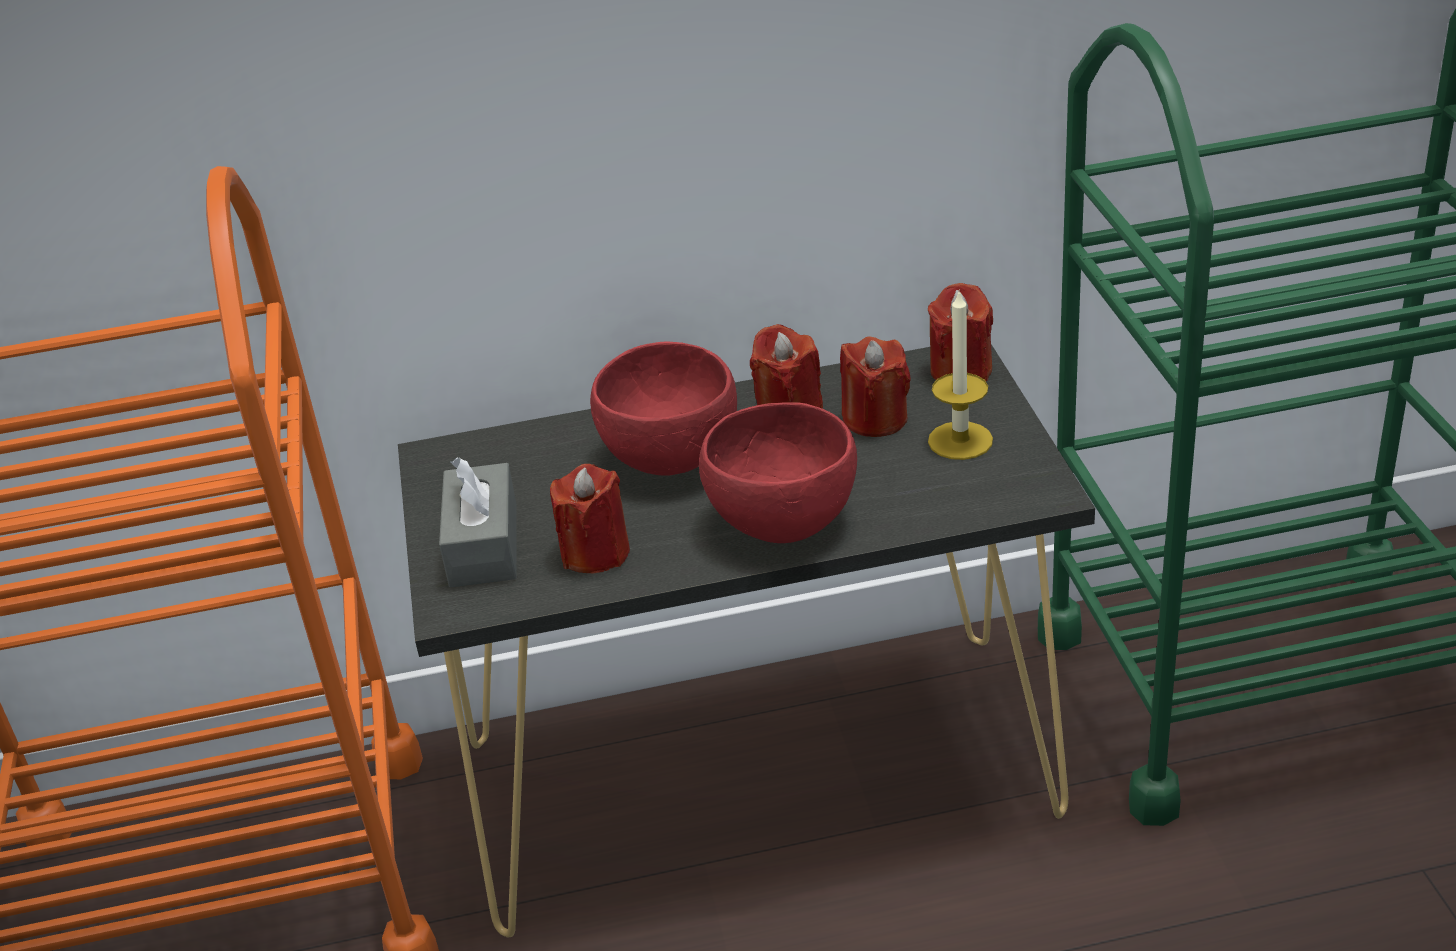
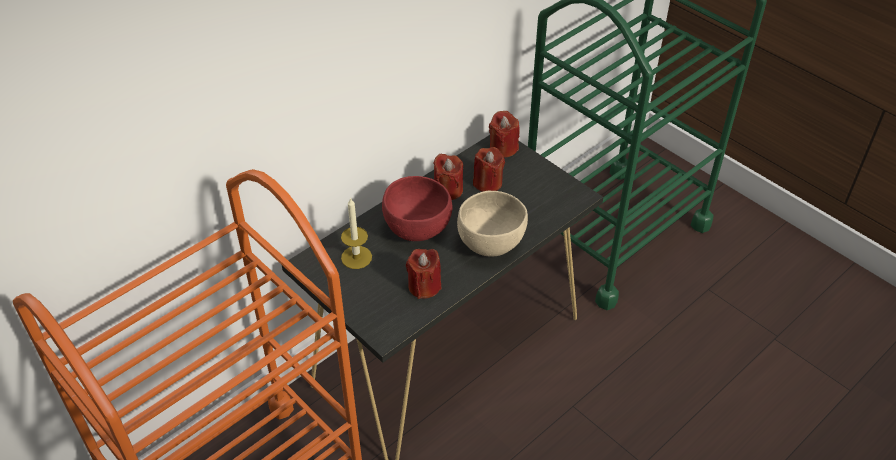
camera: 35 degrees left, 10 degrees up
(483, 545) = (371, 300): grey tissue box -> none
(785, 522) = (491, 244): red bowl -> beige bowl
(960, 440) = (530, 182): candle -> candle (356, 257)

